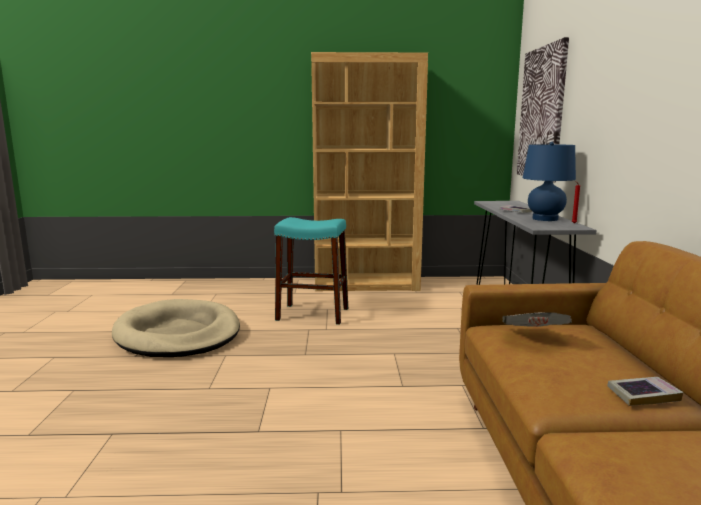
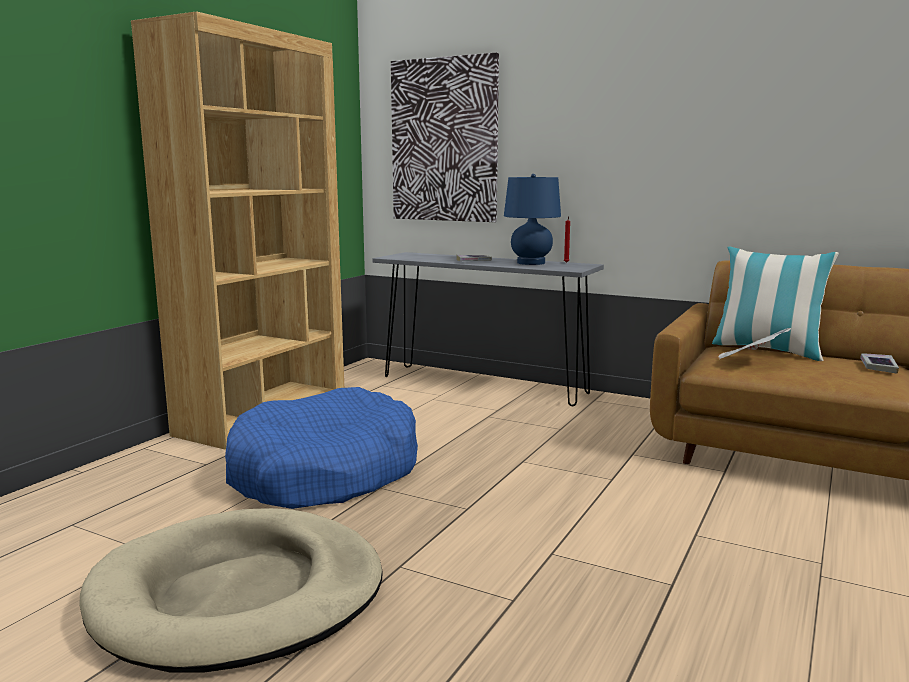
camera: 60 degrees left, 0 degrees up
(313, 314) = (324, 472): turquoise stool -> blue dog bed
(606, 342) = (767, 350): none -> pillow

